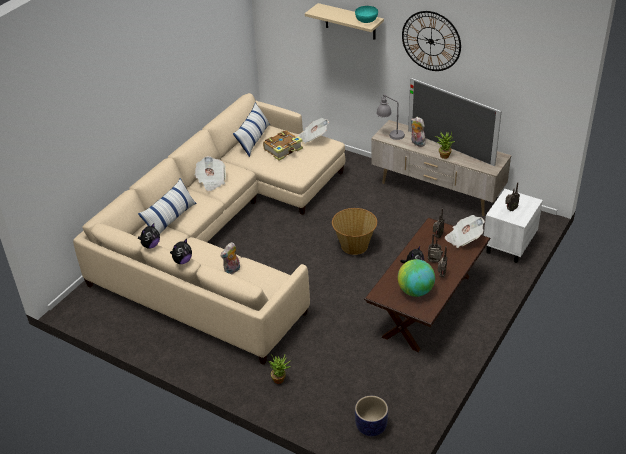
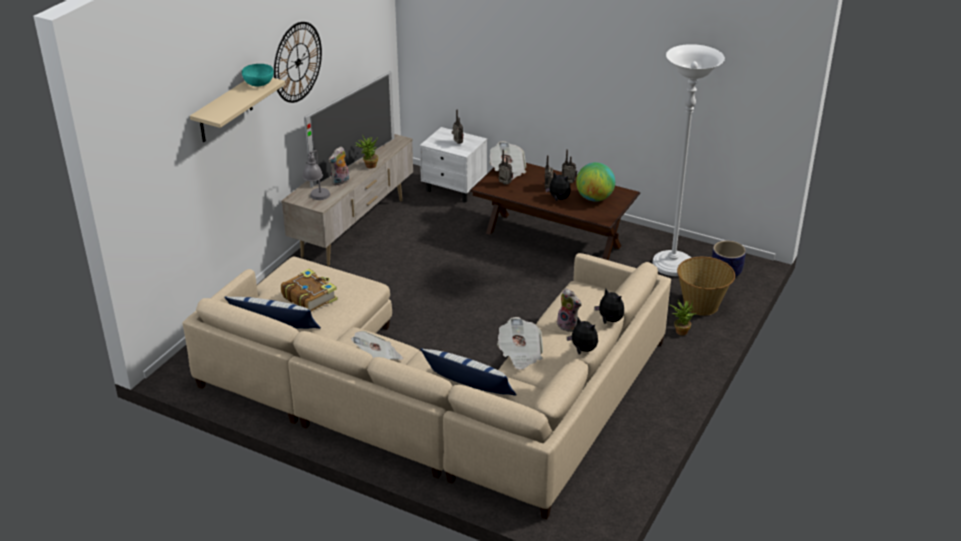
camera: 95 degrees left, 5 degrees down
(313, 137) = (281, 275): newspaper -> newspaper (520, 354)
(354, 246) = (454, 286): basket -> basket (701, 305)
(384, 386) = (672, 266): none -> white floor lamp

